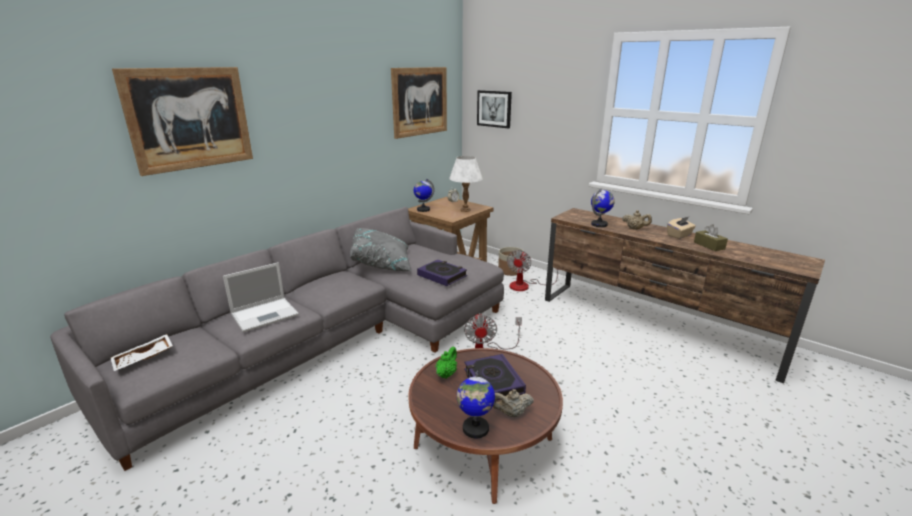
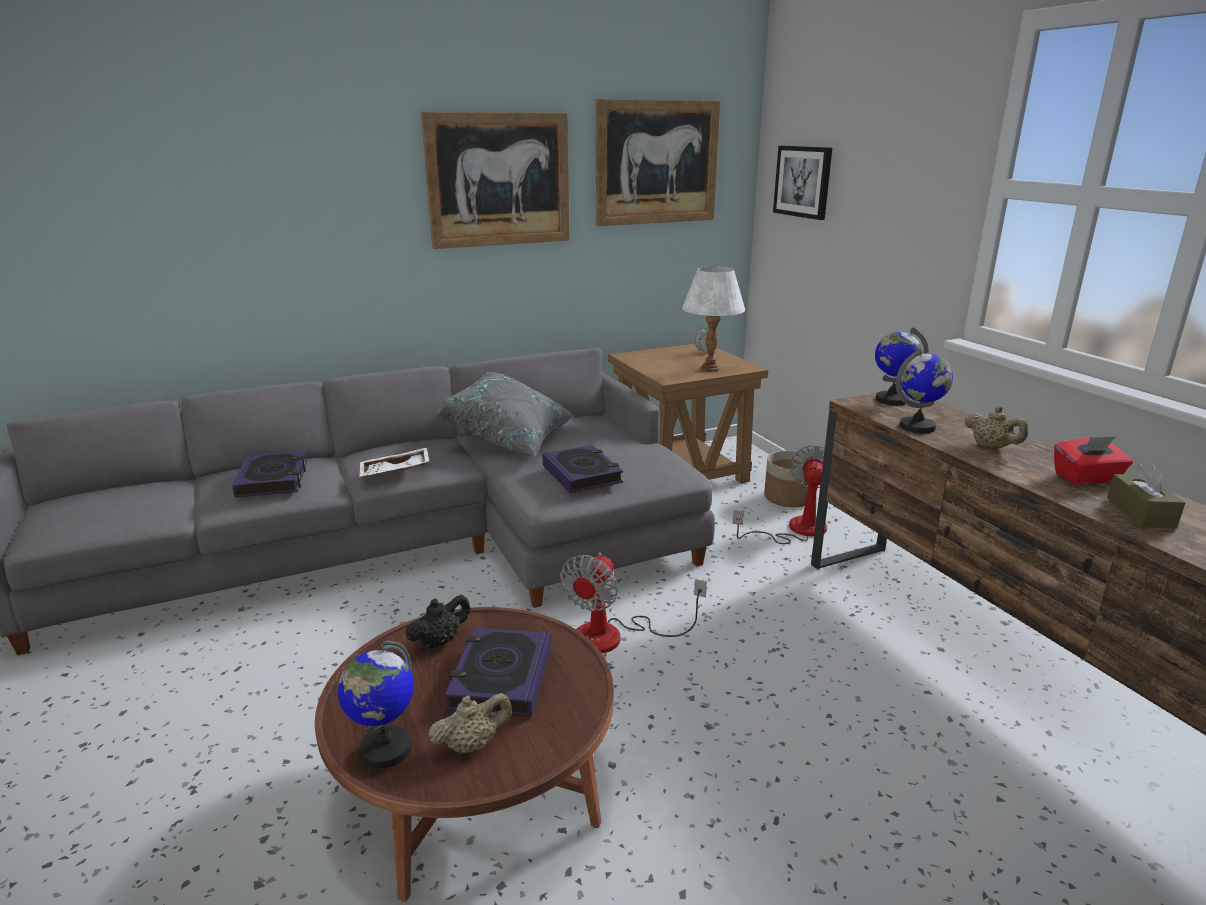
camera: 25 degrees right, 0 degrees up
(144, 359) = (78, 506): white tray -> white tray (395, 472)
(190, 119) = (219, 167): picture -> picture (499, 180)
(266, 314) = (273, 480): laptop -> book
(423, 209) = (637, 358): globe -> globe (891, 400)
(446, 374) = (440, 641): green teapot -> black teapot
(511, 413) = (472, 745): beige teapot -> beige teapot turned 135 degrees clockwise
(525, 285) = (795, 530): fan -> fan turned 150 degrees clockwise
(679, 235) = (1087, 478): beige tissue box -> red tissue box

